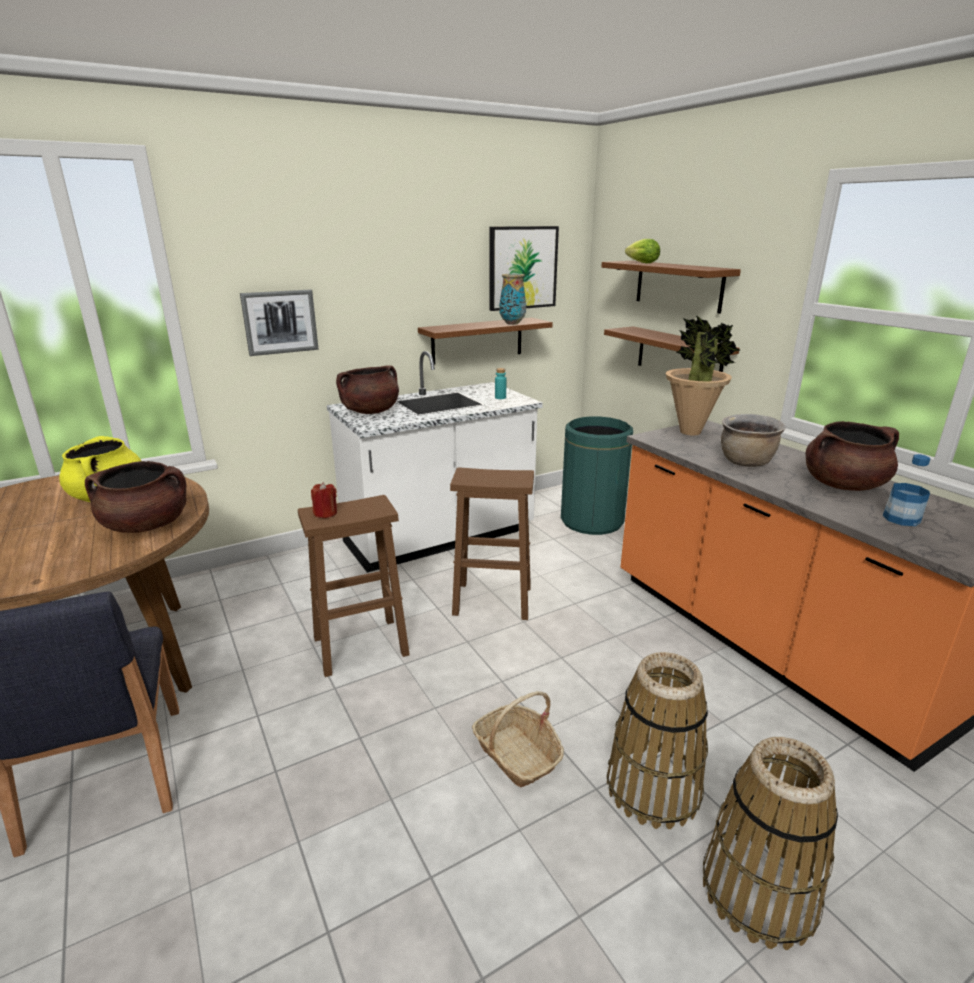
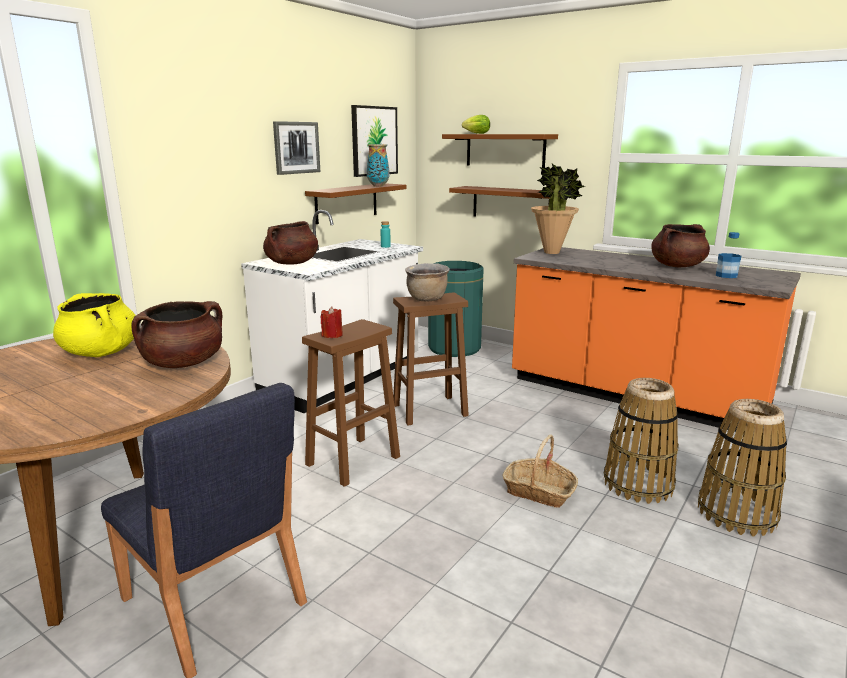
camera: 25 degrees left, 5 degrees down
(280, 322) = (200, 185): picture -> picture (296, 147)
(746, 463) = (609, 262): brown cooking pot -> brown cooking pot (427, 299)

